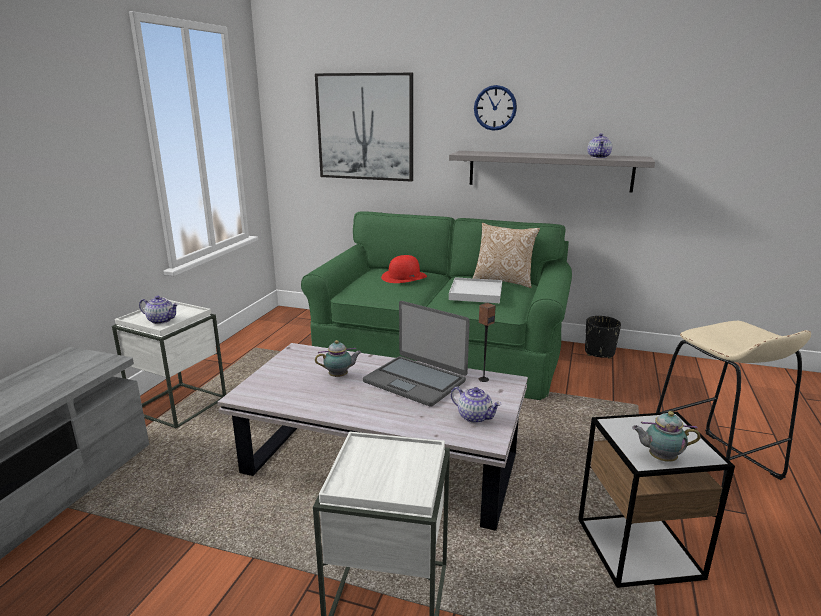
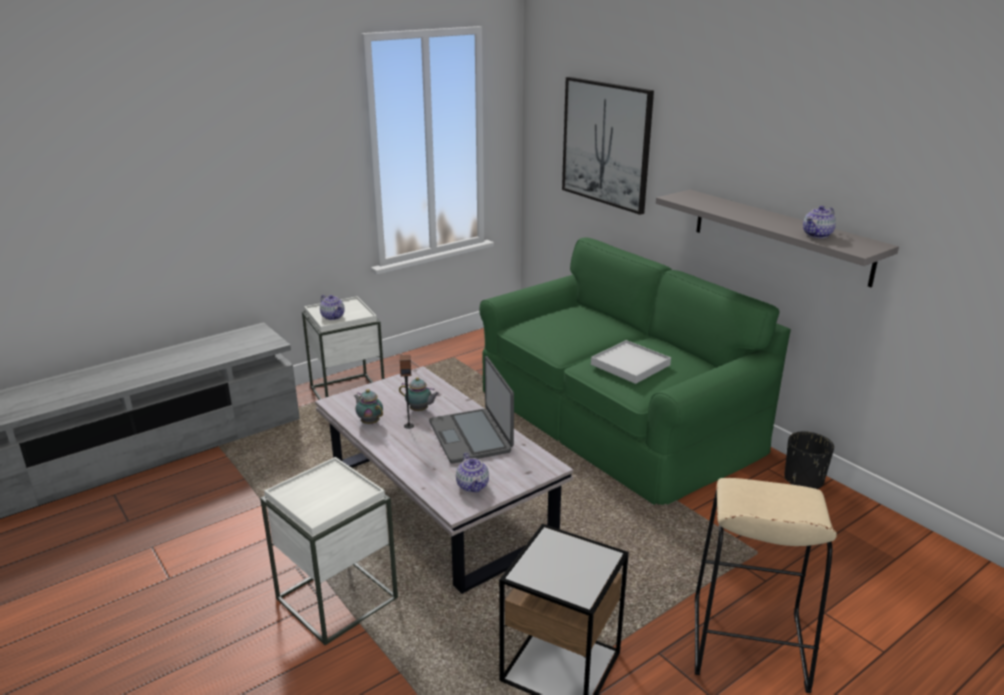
camera: 35 degrees right, 5 degrees up
(404, 276) = (587, 324): red hat -> none
(483, 379) = (529, 456): speaker -> speaker (409, 426)
(495, 108) = (729, 146): wall clock -> none
(504, 281) = (689, 358): pillow -> none
(660, 458) = (538, 578): teapot -> teapot (369, 422)

